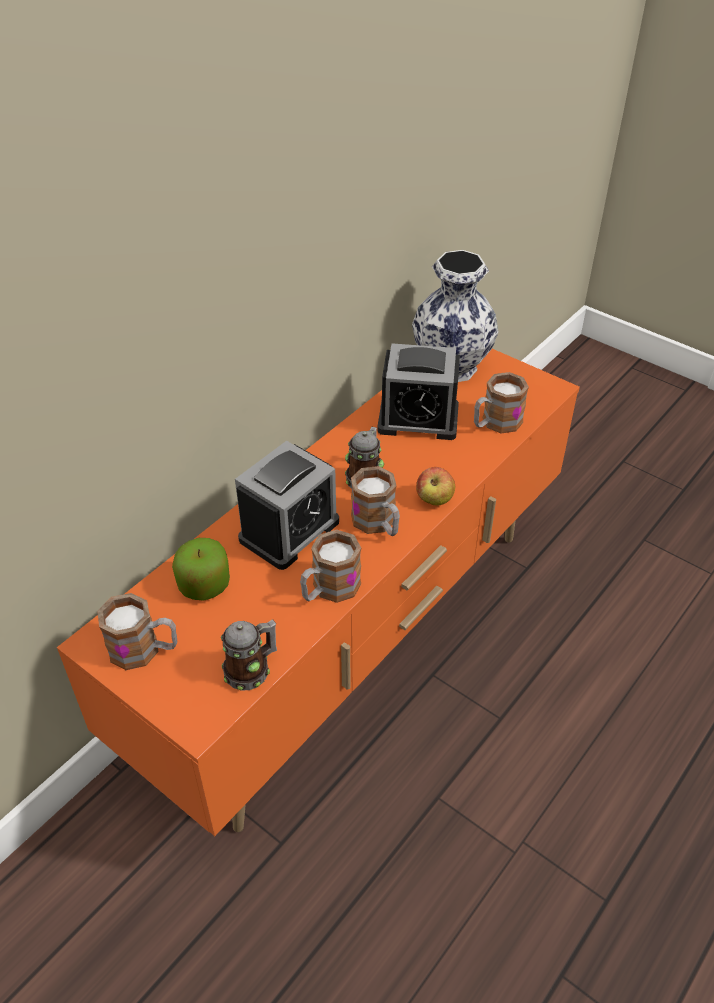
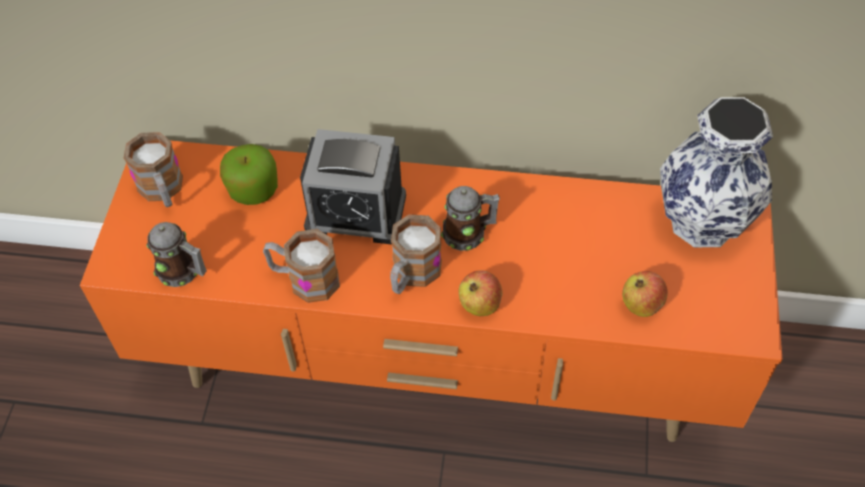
camera: 60 degrees right, 10 degrees up
(418, 419) = (590, 233): alarm clock -> none
(495, 423) = (641, 305): mug -> apple

